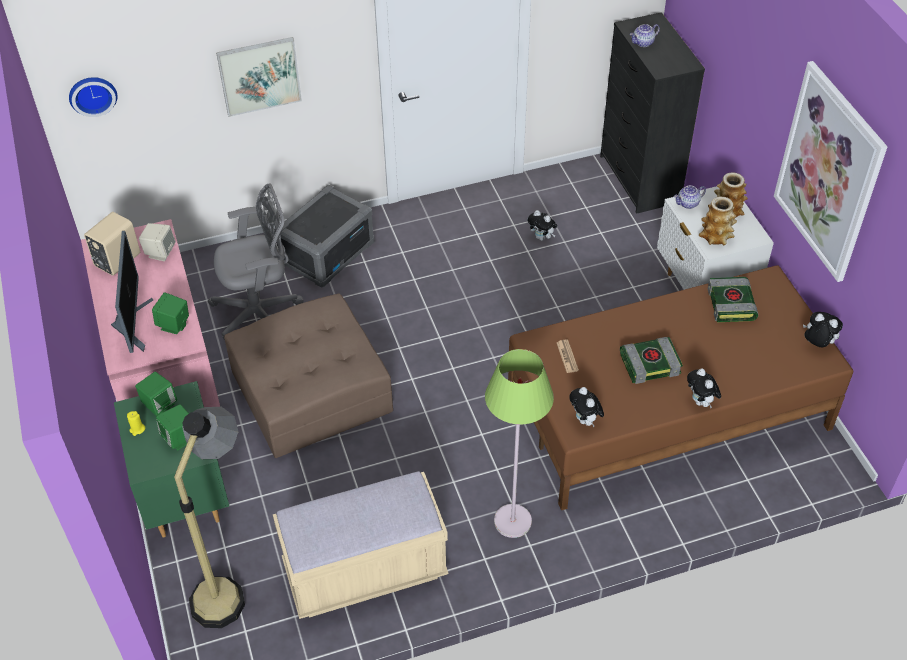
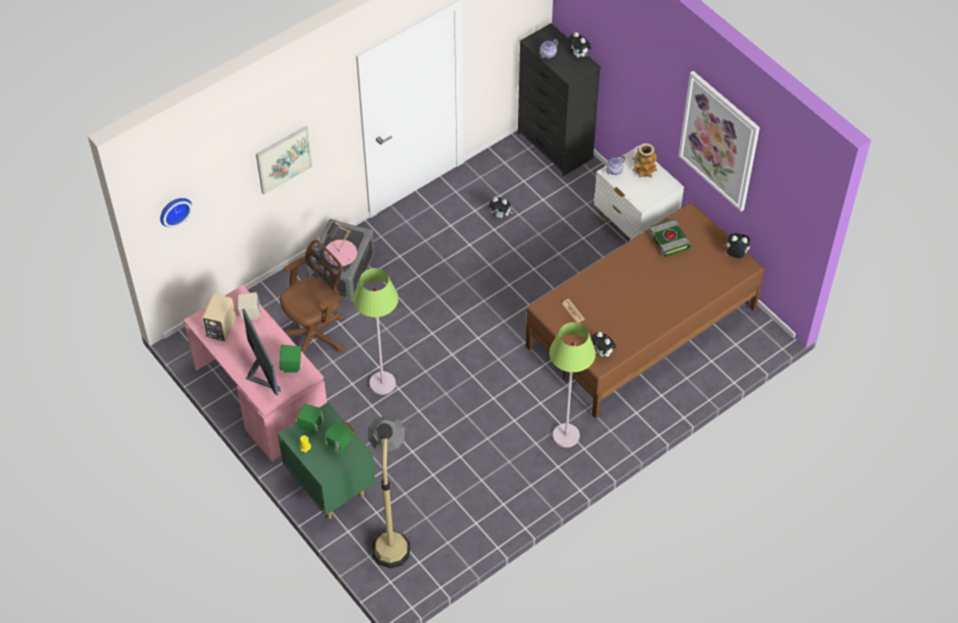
camera: 20 degrees left, 5 degrees up
(261, 313) = (315, 334): grey office chair -> brown office chair
(311, 390) = (382, 383): brown ottoman -> green floor lamp
(321, 223) = (340, 253): none -> pink table lamp
(365, 571) = (481, 499): beige bench -> none
(650, 363) = (630, 300): book -> none
(701, 402) = (673, 318): plush toy -> plush toy (579, 55)
(716, 236) = (643, 192): vase -> none

